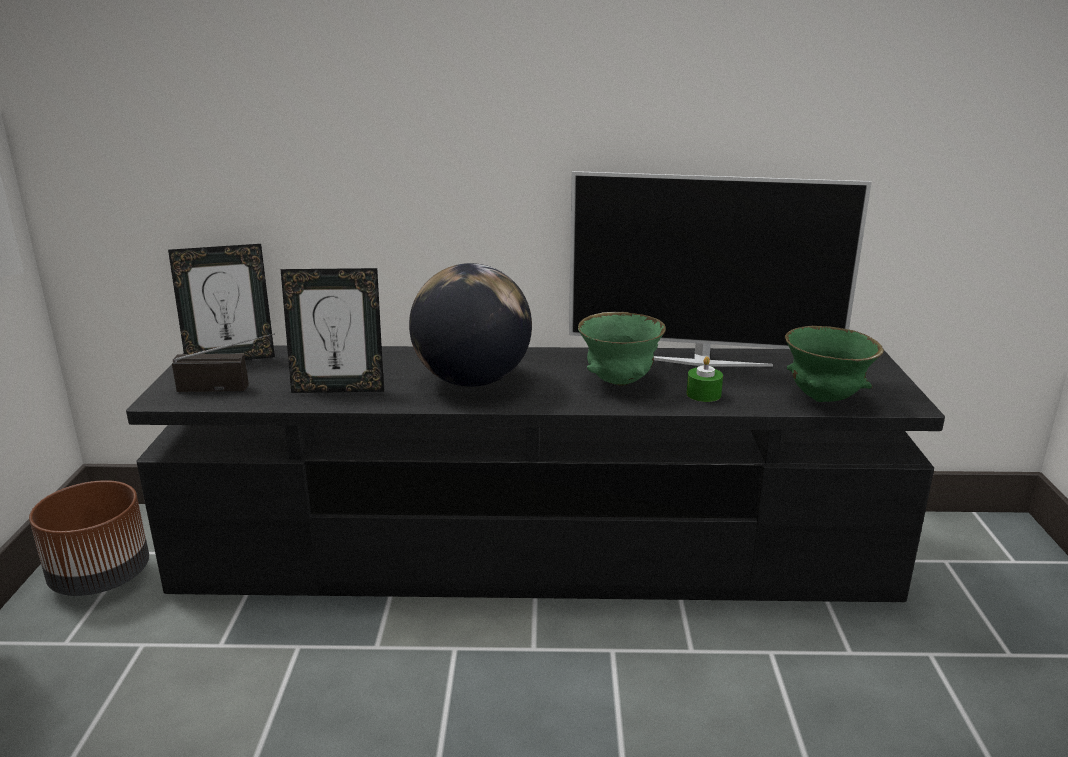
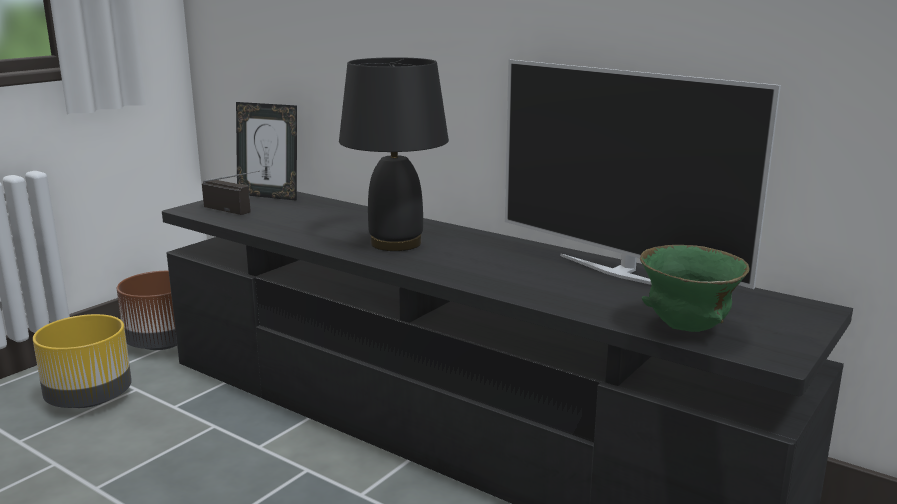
camera: 35 degrees right, 5 degrees down
(94, 679) = (90, 398): none -> yellow planter
(339, 389) = (298, 226): picture frame -> none
(472, 381) = (396, 243): globe -> black table lamp
(619, 381) = (512, 269): green bowl -> none
(703, 394) = (569, 295): green candle -> none

